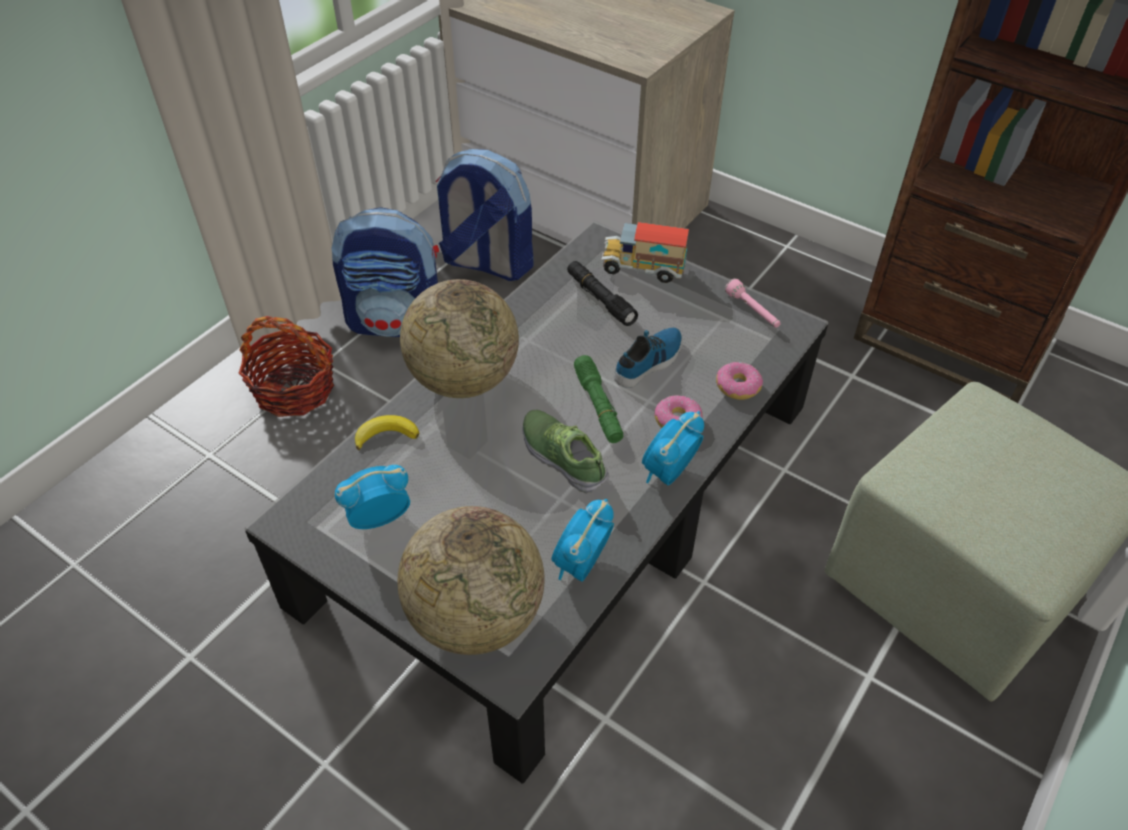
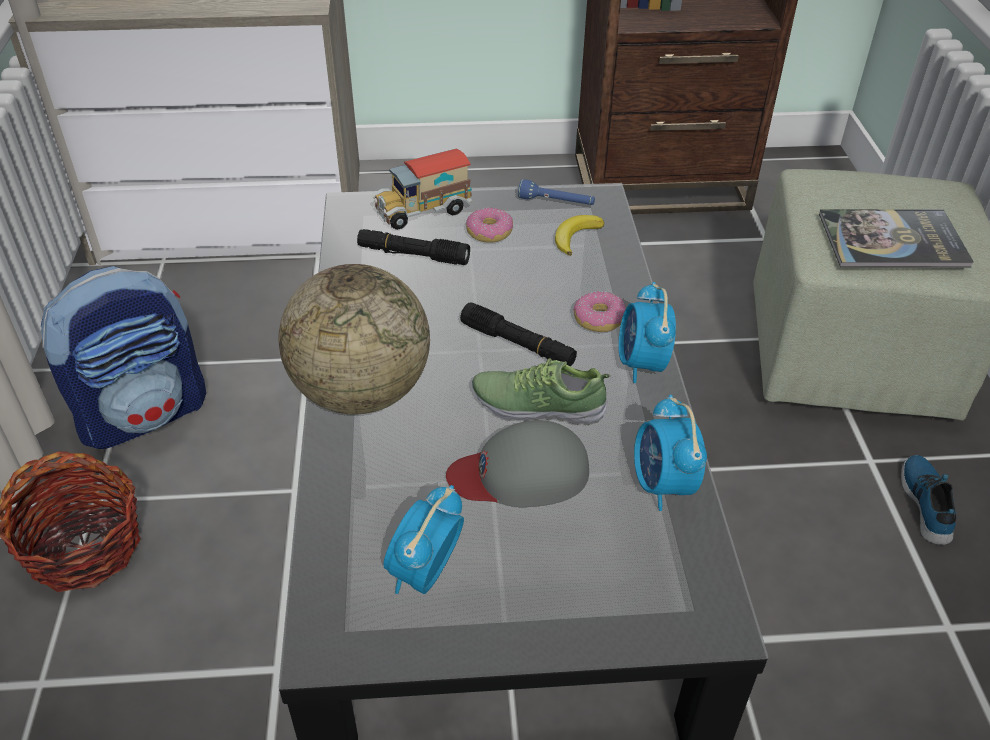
camera: 40 degrees left, 5 degrees down
(386, 435) = (338, 489): banana -> banana (575, 237)
(475, 616) = (627, 596): globe -> none
(486, 263) = (189, 310): backpack -> none
(500, 495) = (521, 473): none -> grey cap
(598, 406) = (518, 344): green flashlight -> black flashlight
(649, 362) = (519, 284): shoe -> shoe (927, 503)
(737, 387) = (614, 266): donut -> donut (489, 232)
(752, 311) = (556, 202): pink flashlight -> blue flashlight
(981, 495) = (892, 241): none -> book

